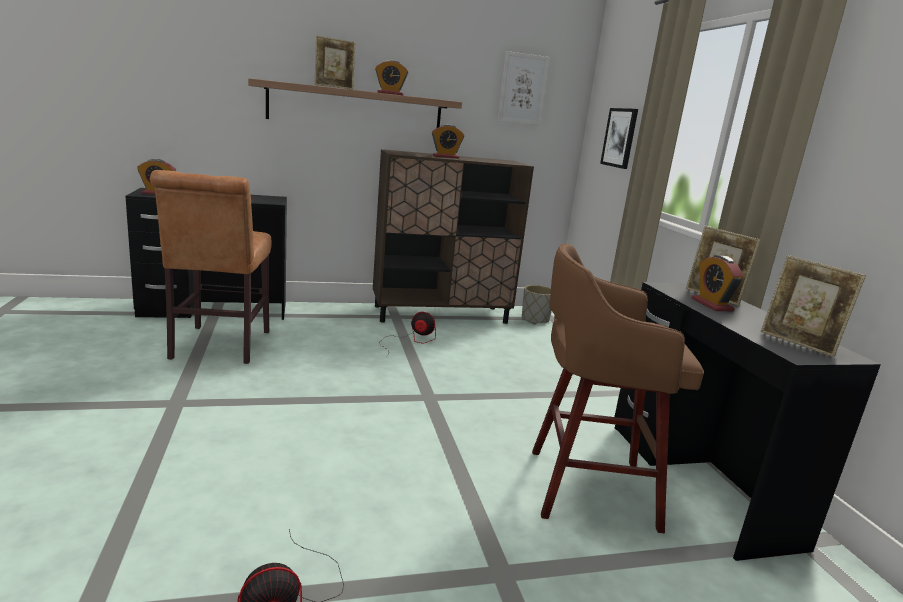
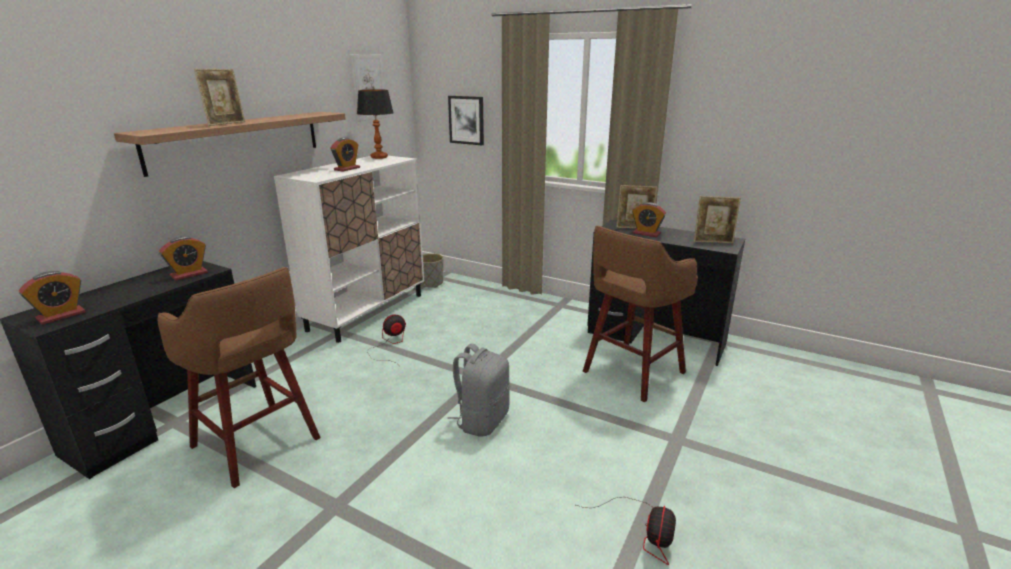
camera: 45 degrees left, 5 degrees up
(219, 347) = (258, 444): brown chair -> brown stool
(361, 423) = (482, 420): none -> grey backpack
(390, 94) = (276, 118): alarm clock -> alarm clock (189, 274)
(441, 314) = (367, 312): brown cabinet -> white cabinet
(505, 160) = (379, 157): none -> table lamp

